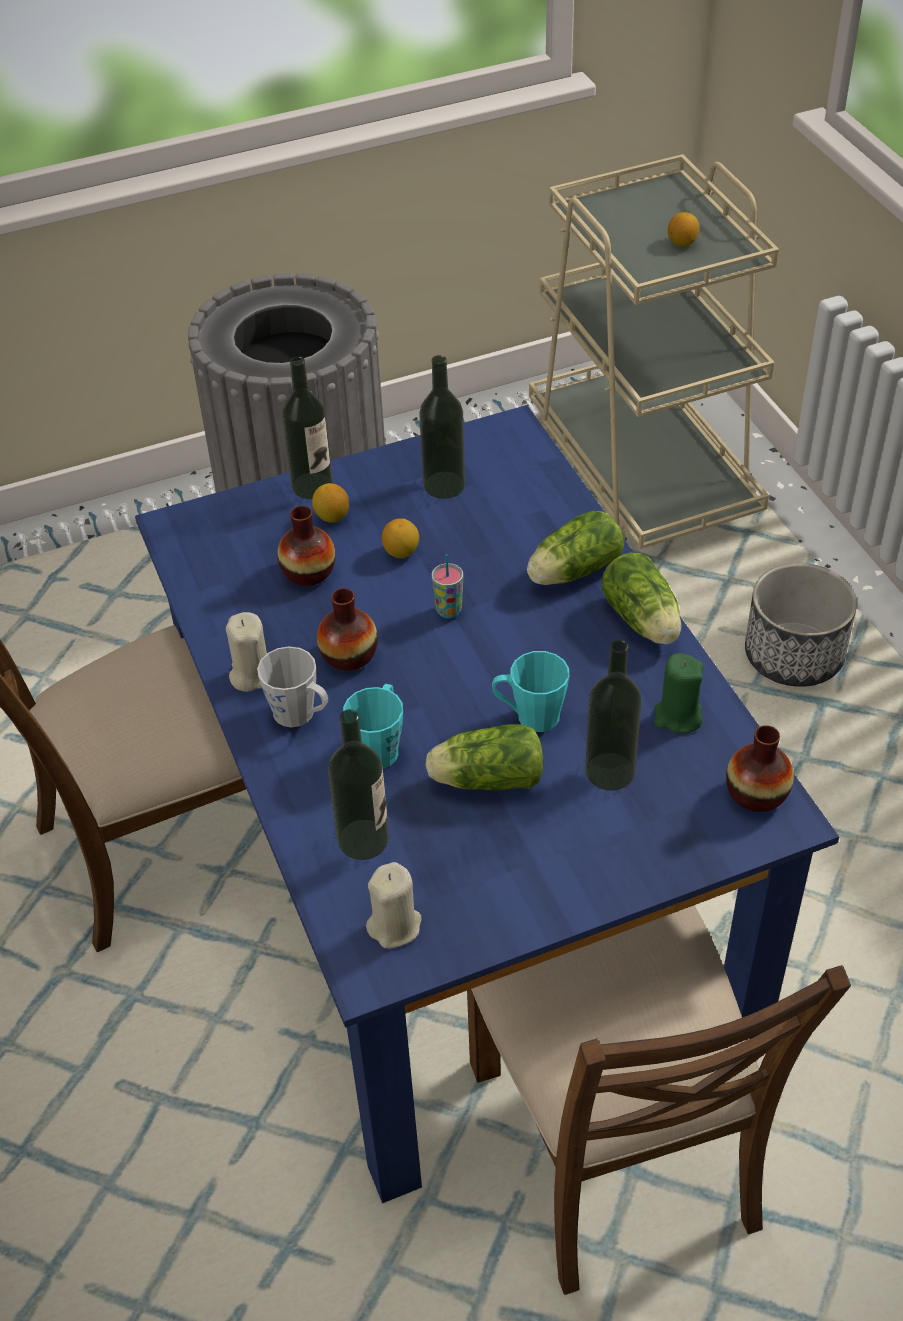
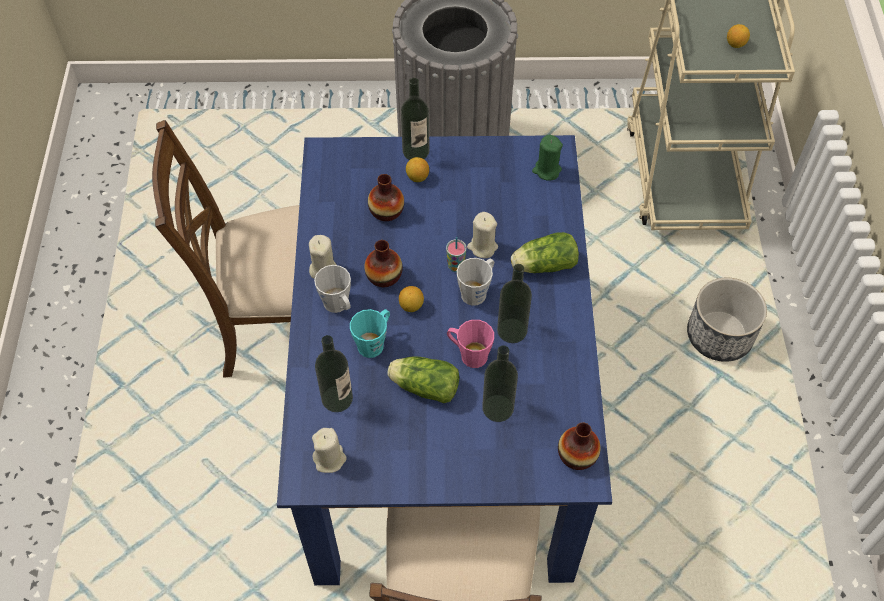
camera: 20 degrees right, 10 degrees up
(401, 552) = (447, 216): lemon -> lemon (411, 306)
(444, 485) = (495, 177): bottle -> bottle (512, 330)
(474, 575) = (482, 247): none -> beige candle
(496, 632) = (477, 291): none -> grey mug
(529, 716) = (469, 354): turquoise mug -> pink mug
(643, 622) = (568, 315): lettuce -> none
(677, 717) = (556, 387): green candle -> green candle (546, 170)

